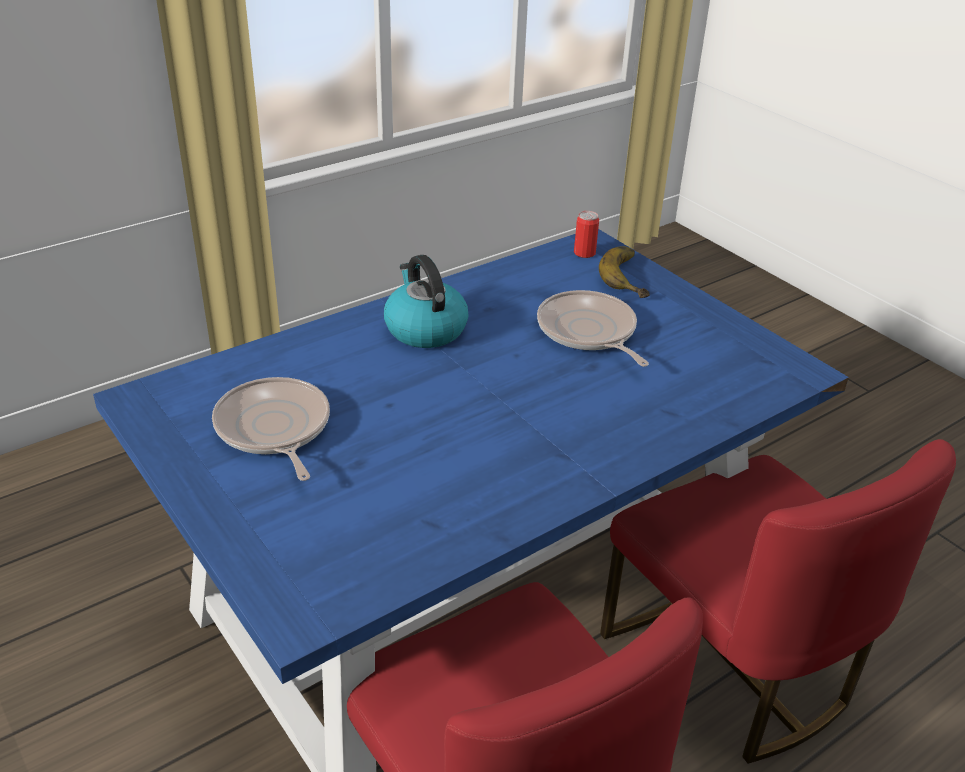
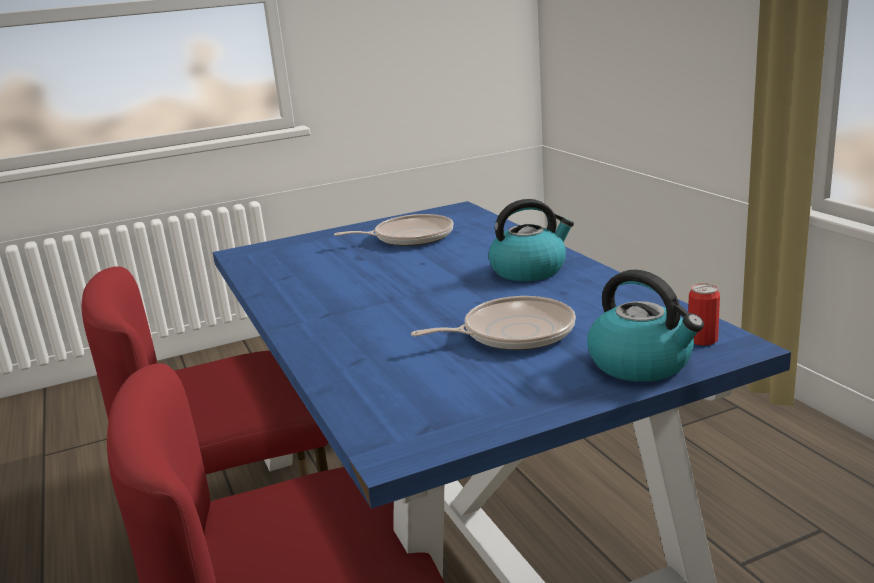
camera: 105 degrees right, 15 degrees down
(631, 277) = (642, 363): banana -> kettle

